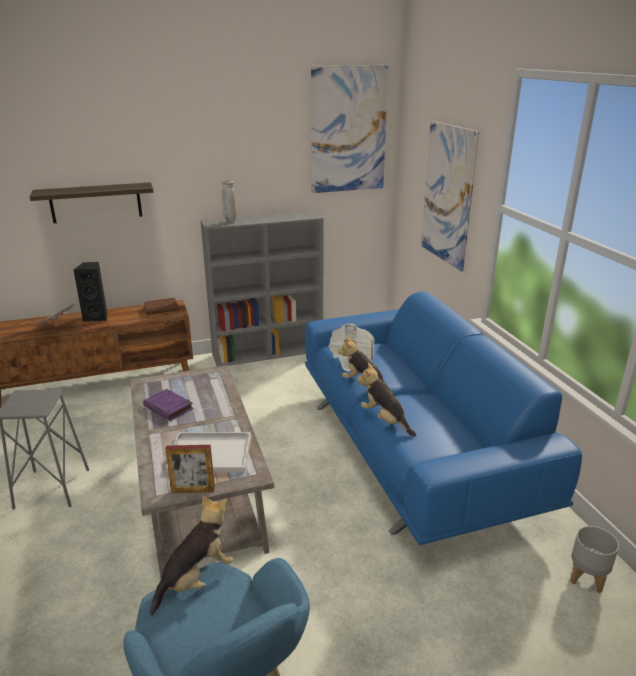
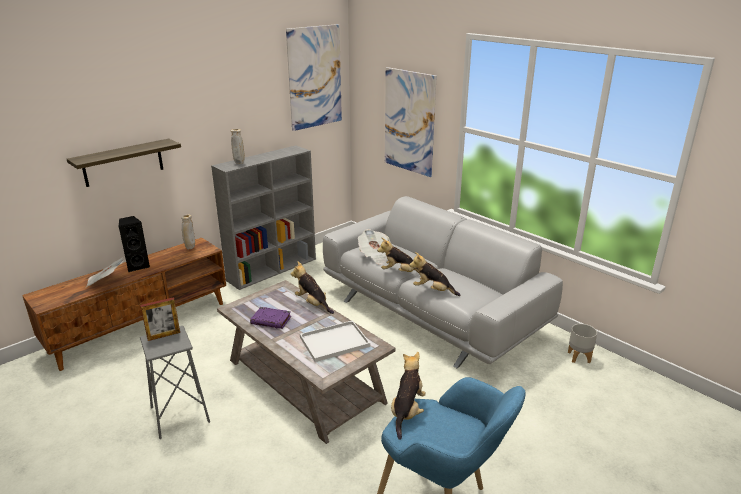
camera: 25 degrees left, 0 degrees up
(161, 308) = (190, 248): brown book -> beige vase
(193, 490) = (346, 367): picture frame -> picture frame (164, 335)
(229, 400) = (312, 303): none -> plush toy
(412, 449) = (431, 312): blue sofa -> grey sofa

